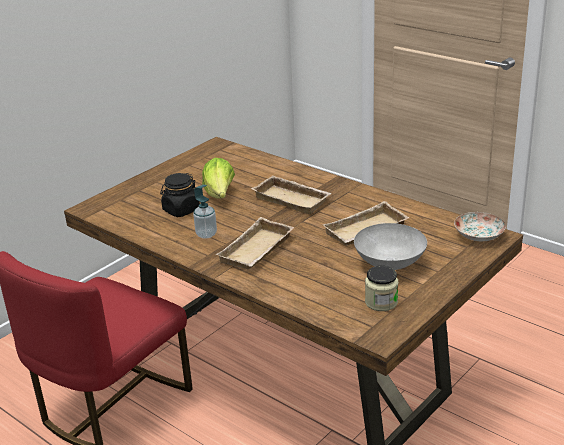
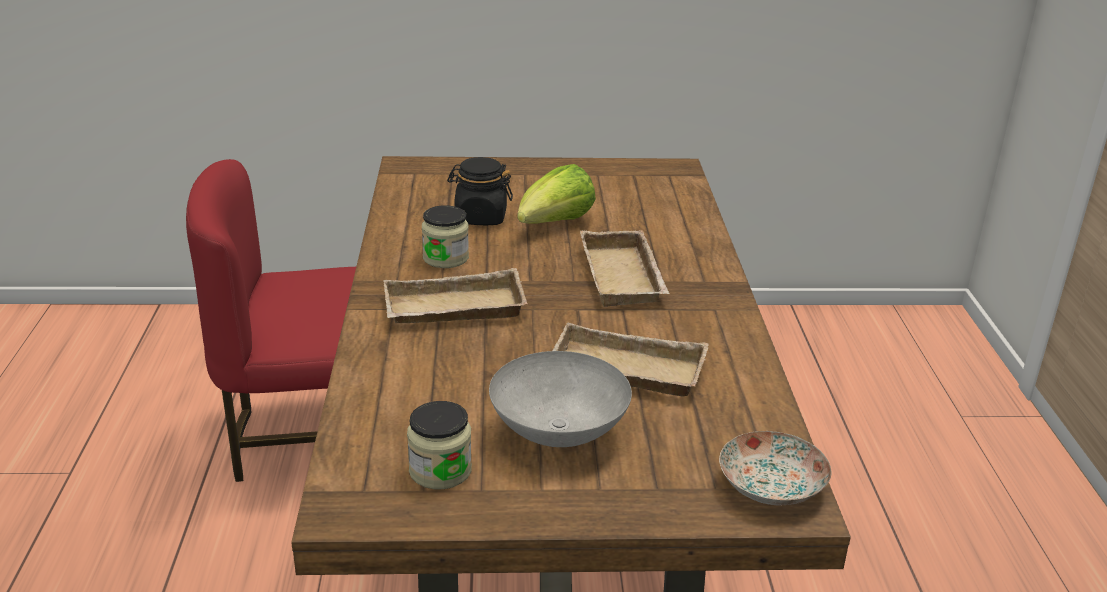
camera: 45 degrees right, 0 degrees up
(206, 234) = (445, 258): soap dispenser -> jar

